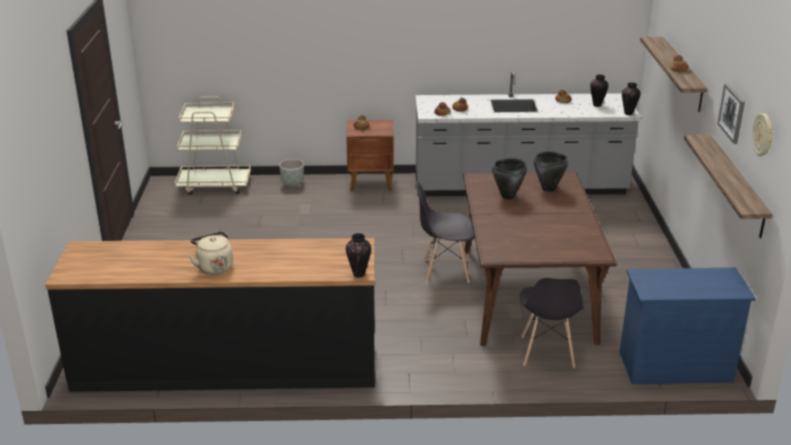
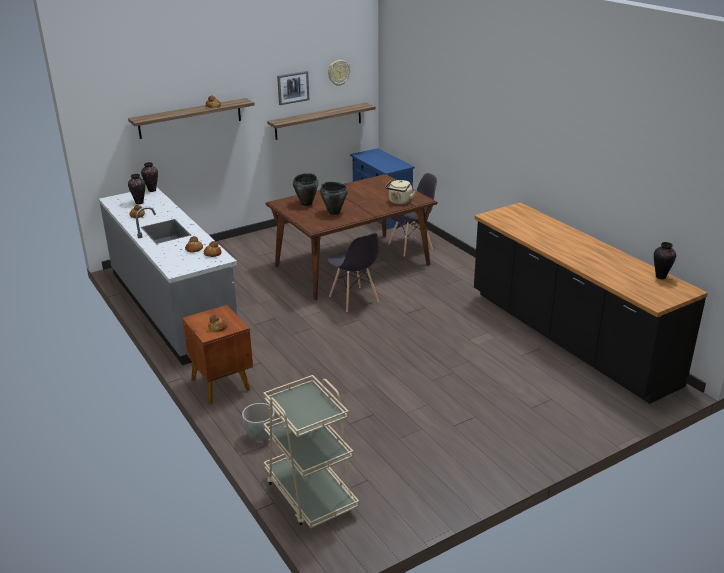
camera: 120 degrees left, 0 degrees up
(214, 267) = (587, 247): beige kettle -> beige kettle (399, 202)
(359, 274) = (521, 206): vase -> vase (660, 277)

